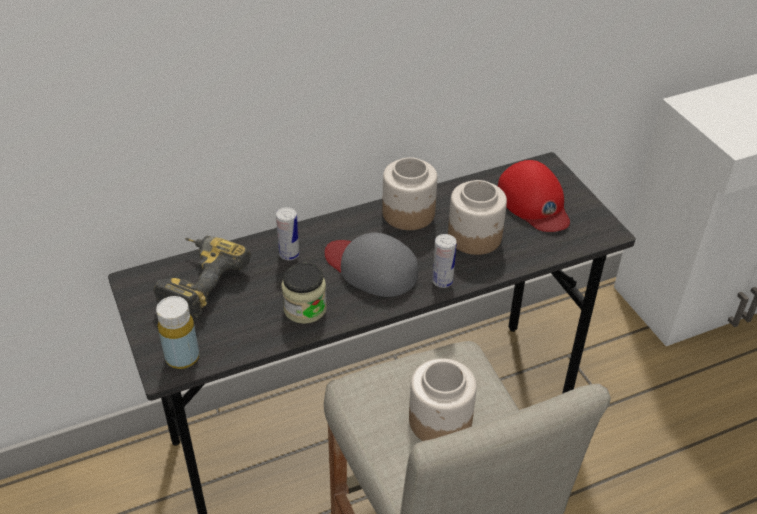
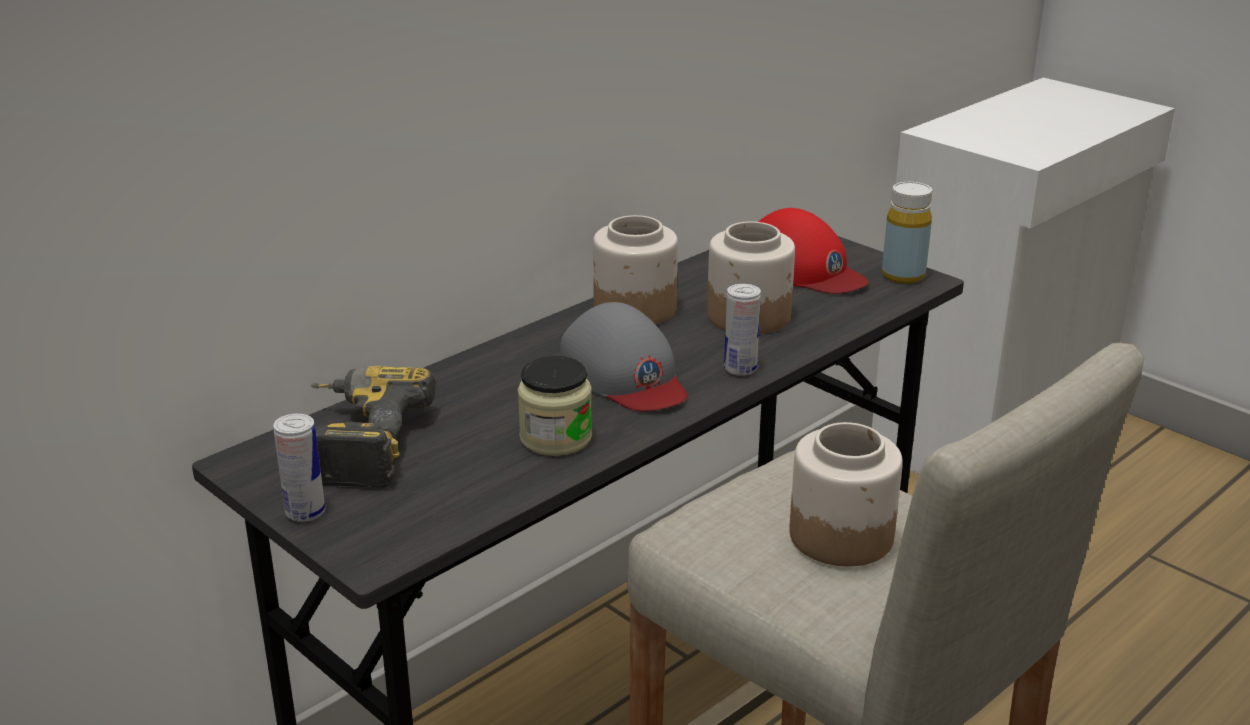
camera: 20 degrees left, 15 degrees down
(182, 357) = (393, 536): yellow bottle -> yellow bottle (903, 275)
(289, 254) = (486, 384): can -> can (305, 512)
(371, 268) = (624, 375): grey cap -> grey cap turned 135 degrees counterclockwise

